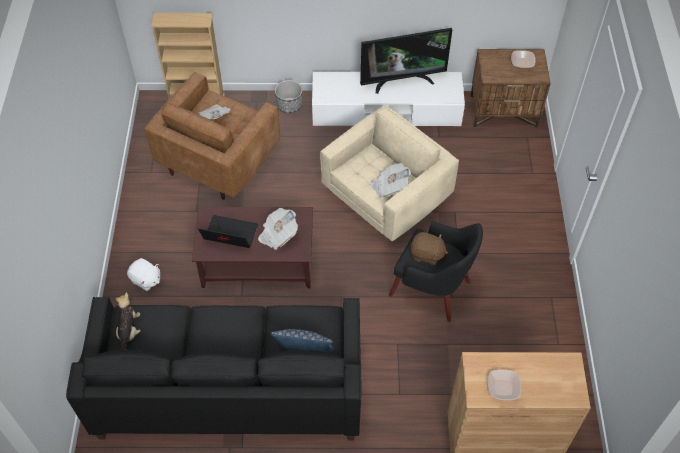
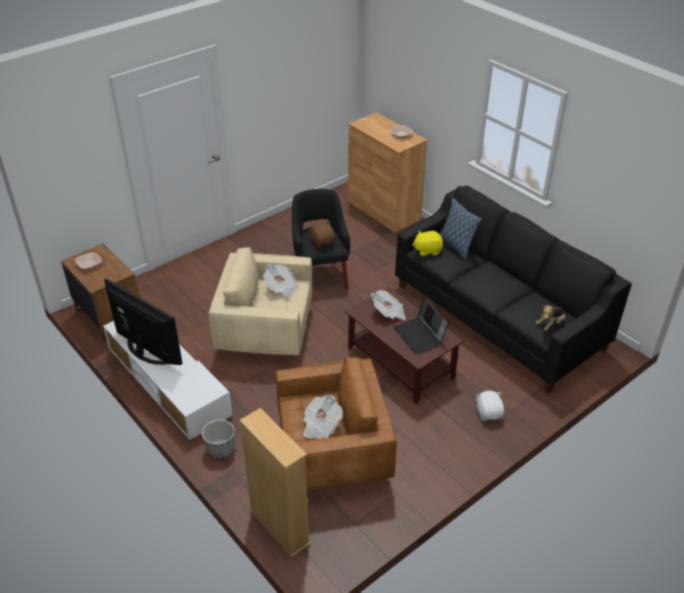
camera: 130 degrees left, 15 degrees down
(321, 320) = (427, 250): none -> yellow plush toy

